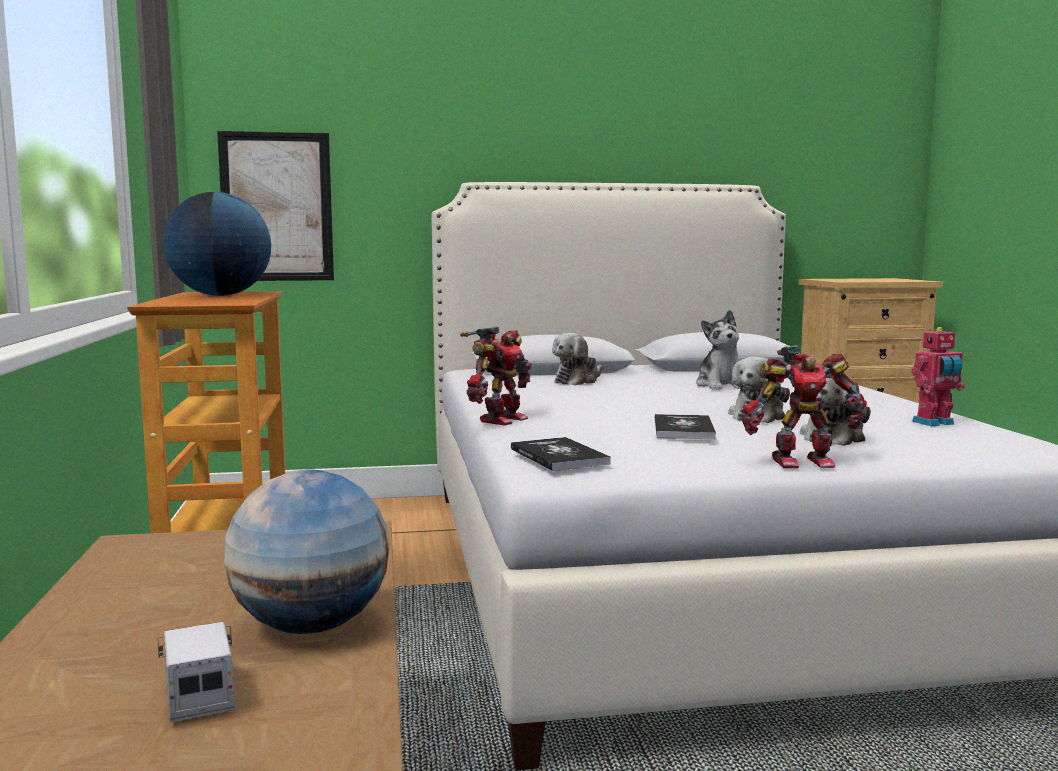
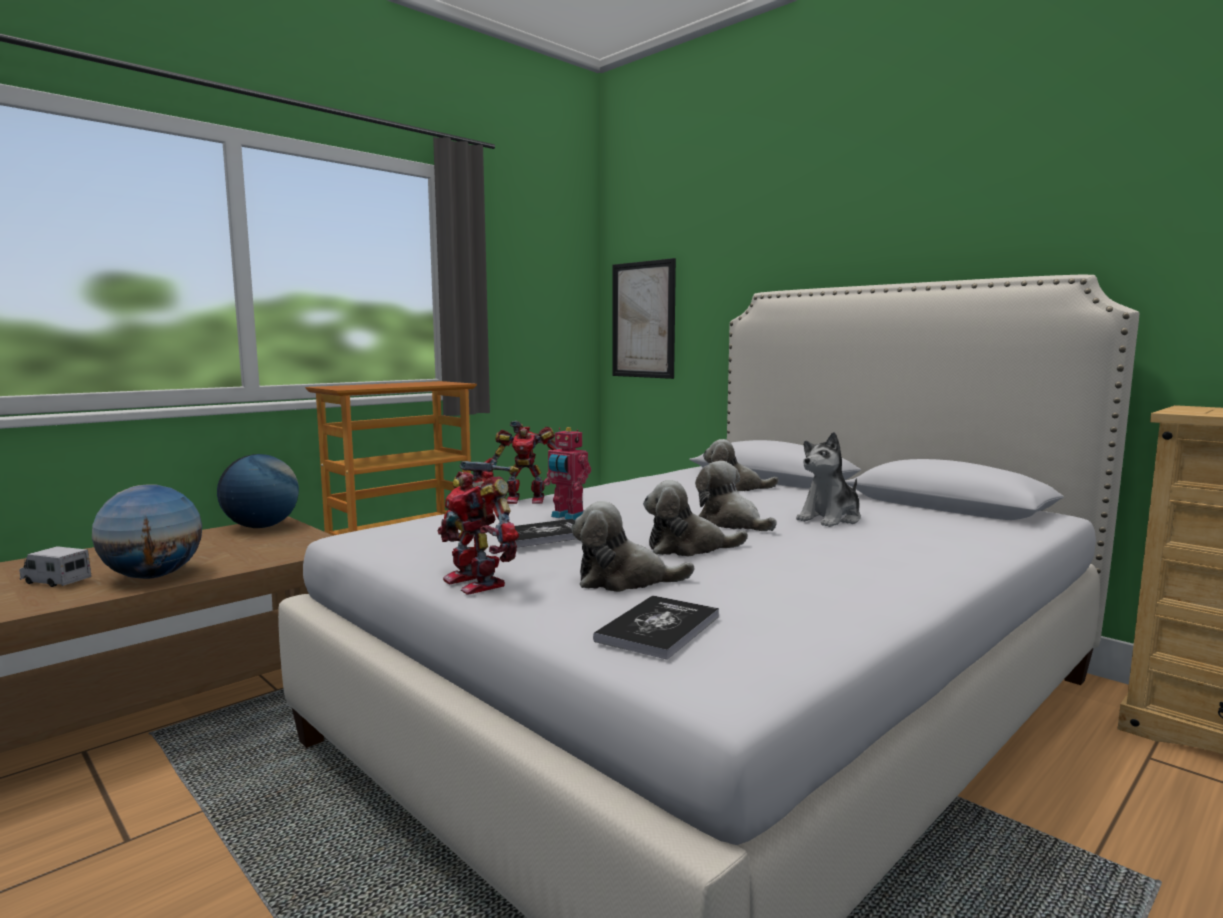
camera: 55 degrees right, 0 degrees up
(199, 694) = (56, 581): toy truck -> toy truck turned 105 degrees counterclockwise
(220, 295) = (410, 384): globe -> globe (261, 527)
(559, 456) = (400, 526): book -> book (658, 628)
(703, 399) = (731, 523): none -> plush toy
(935, 423) = (796, 609): toy robot -> toy robot (567, 517)

